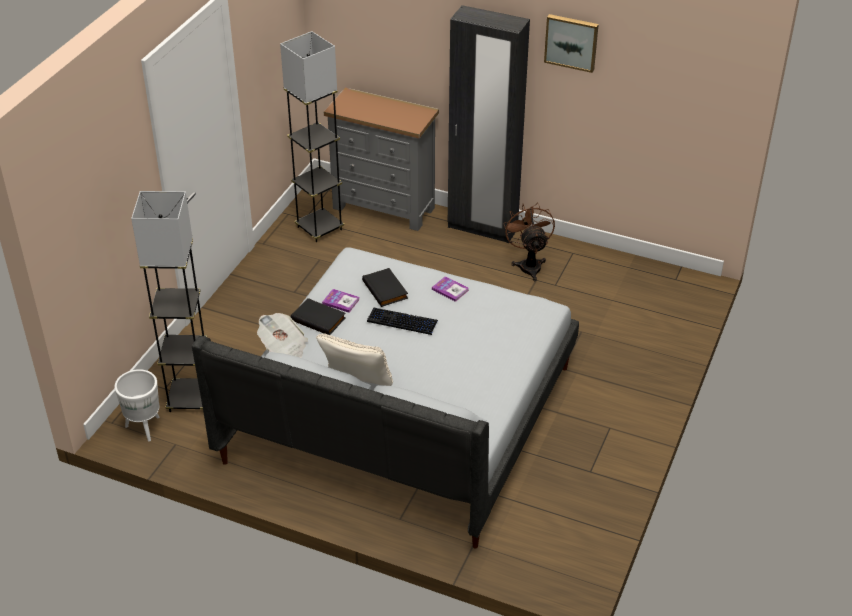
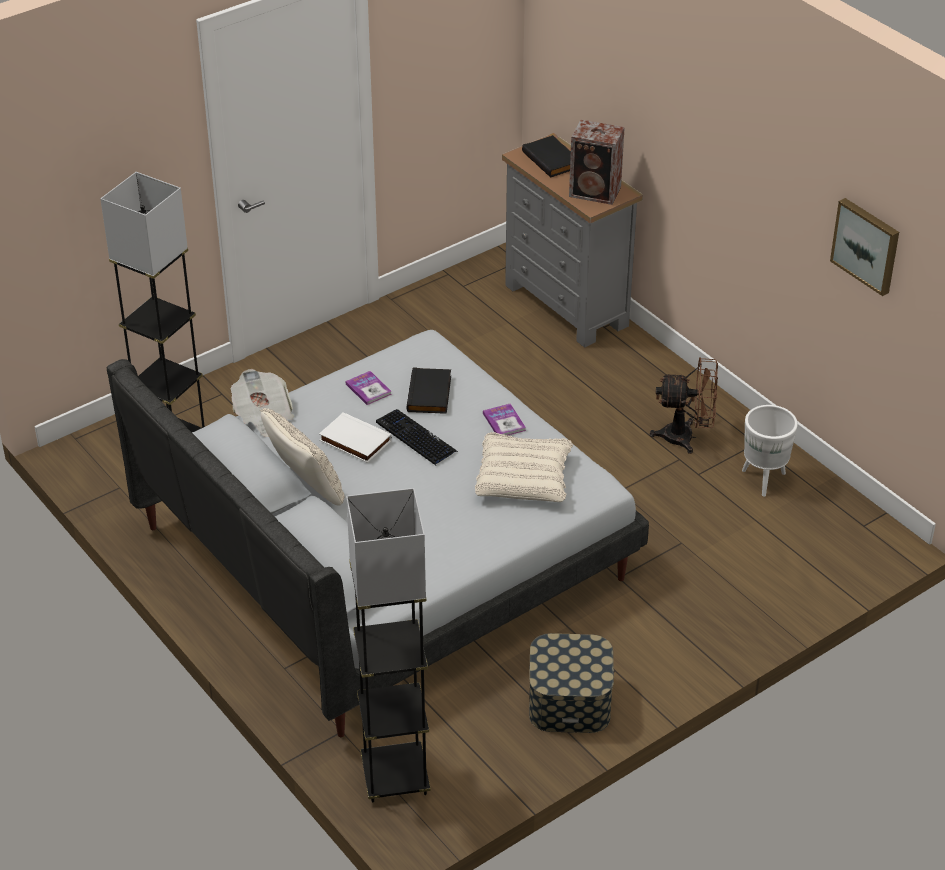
camera: 30 degrees right, 0 degrees up
(145, 428) = (103, 458): white planter -> white planter (764, 480)
(319, 228) = (470, 303): grey floor lamp -> grey floor lamp (395, 777)
(319, 319) = (328, 399): black book -> black book (552, 159)
(362, 340) = (354, 441): none -> white book
(408, 117) = (596, 192): none -> speaker
(482, 228) = (666, 372): black wardrobe -> none
(495, 320) = (524, 477): none -> beige pillow
(529, 264) = (686, 437): brown fan -> brown fan turned 75 degrees clockwise
(571, 42) = (785, 151): picture -> picture (867, 245)
(599, 459) = (569, 701): none -> storage box

